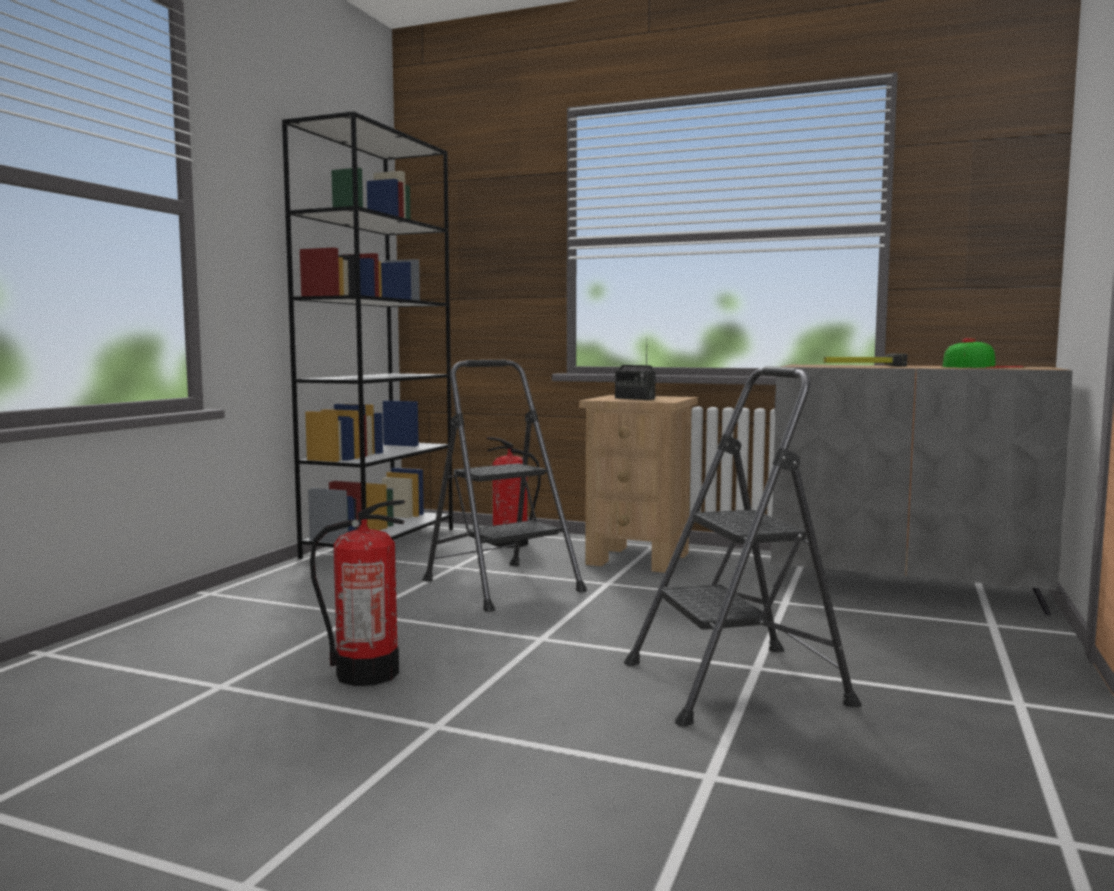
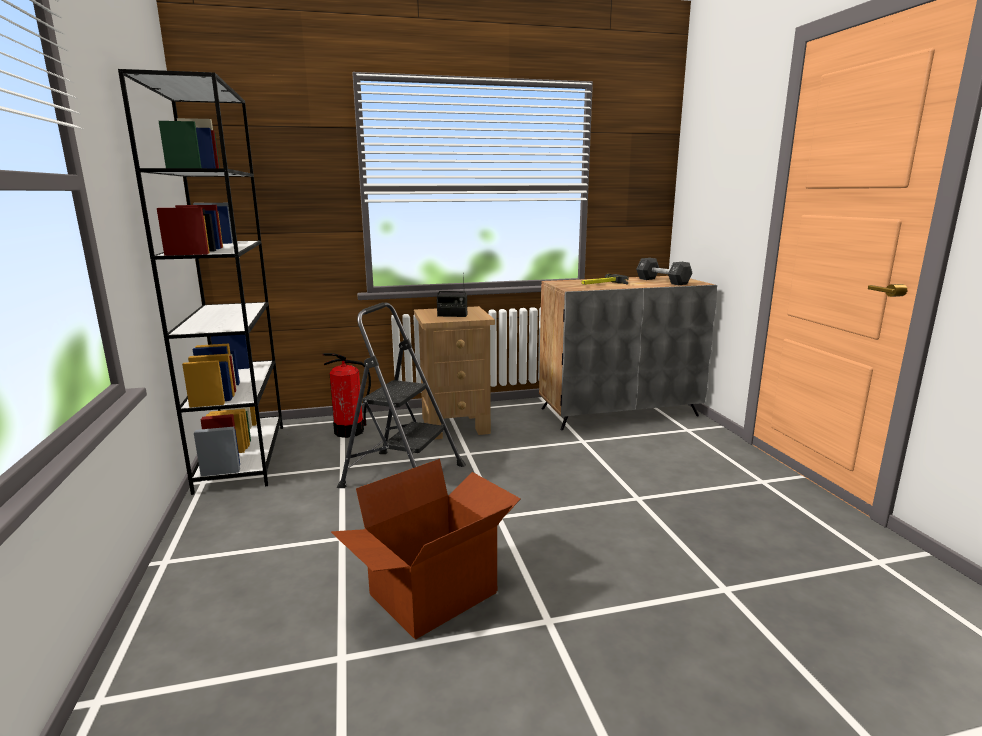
camera: 35 degrees left, 10 degrees up
(366, 673) = (434, 595): fire extinguisher -> cardboard box
(742, 682) = (646, 512): black step ladder -> none
(983, 367) = (662, 281): cap -> black dumbbell

